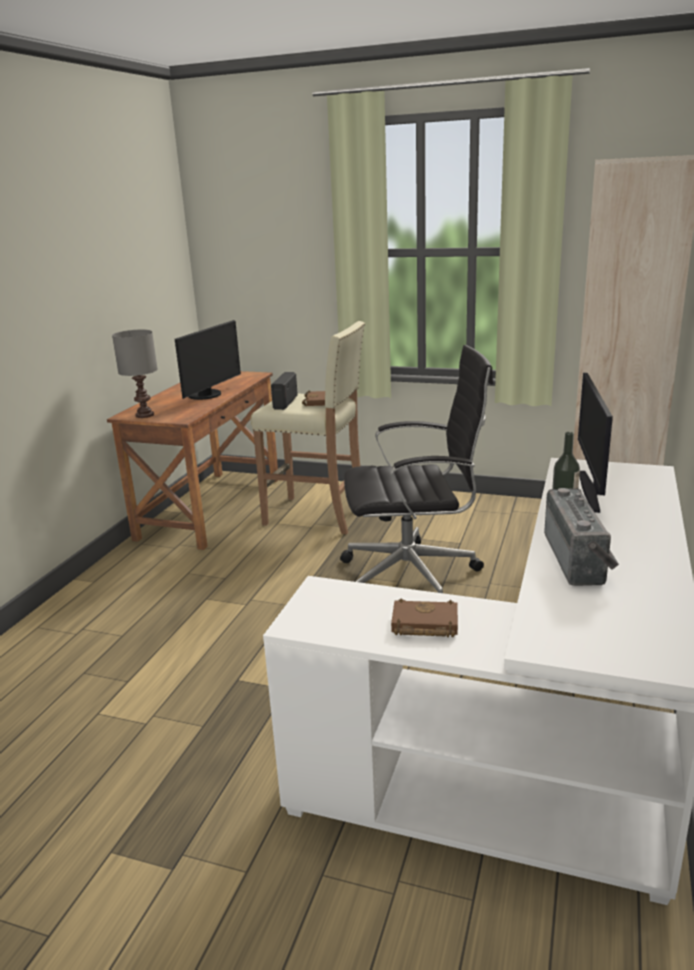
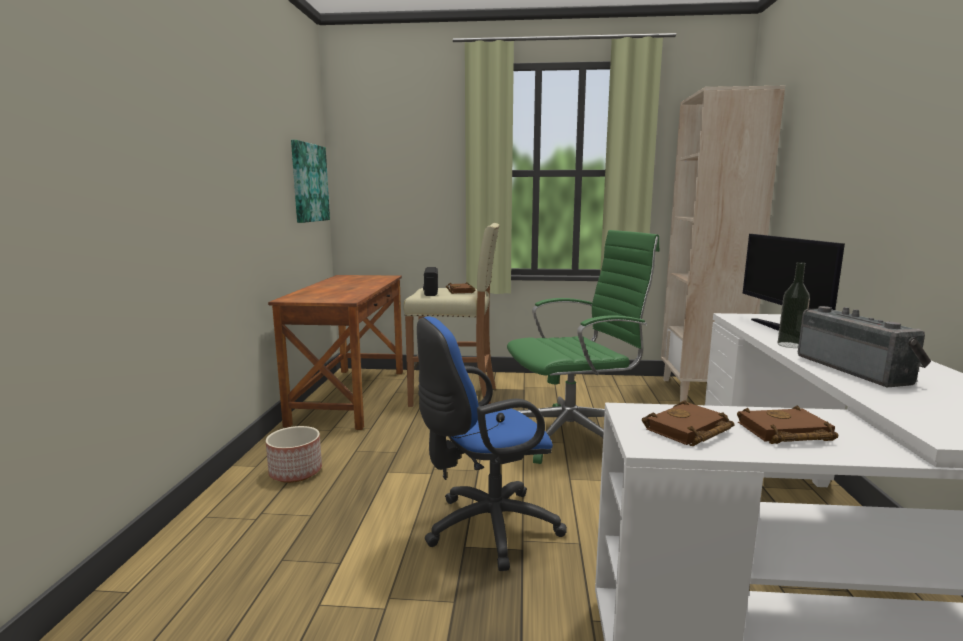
camera: 15 degrees left, 10 degrees down
(125, 591) = (295, 472): none -> planter
(144, 415) = (305, 298): grey table lamp -> none
(161, 275) = (309, 183): none -> picture
(208, 395) = (357, 287): monitor -> none
(265, 666) = (485, 529): none -> blue office chair
(342, 614) = (688, 431): none -> brown book
(414, 575) = (574, 437): black office chair -> green office chair

